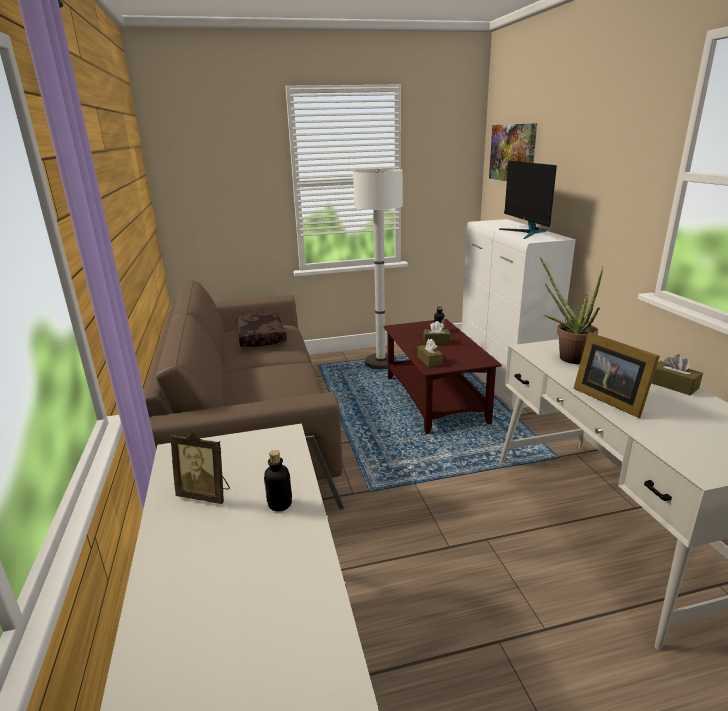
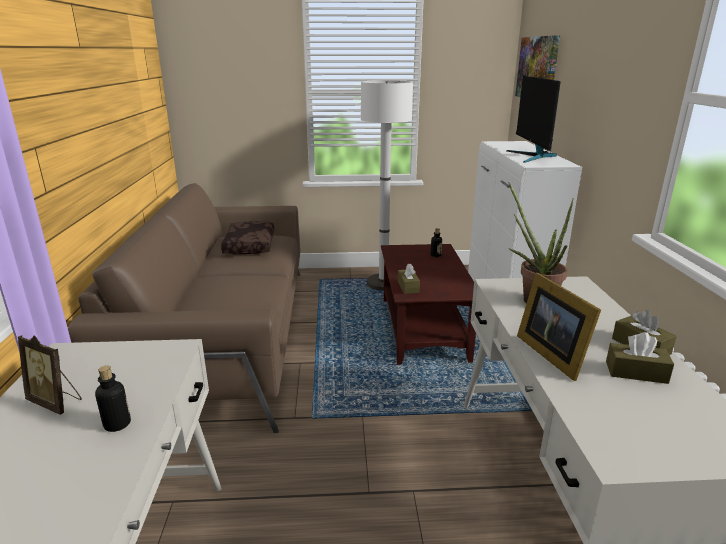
camera: 10 degrees right, 0 degrees up
(436, 342) = (426, 267): brown tissue box -> brown tissue box (636, 372)

